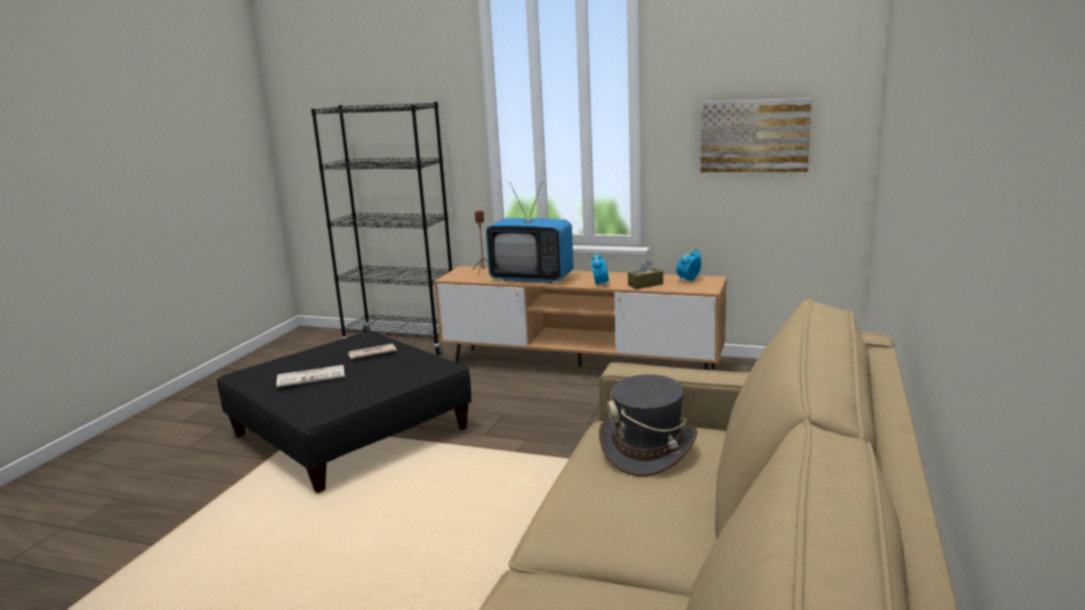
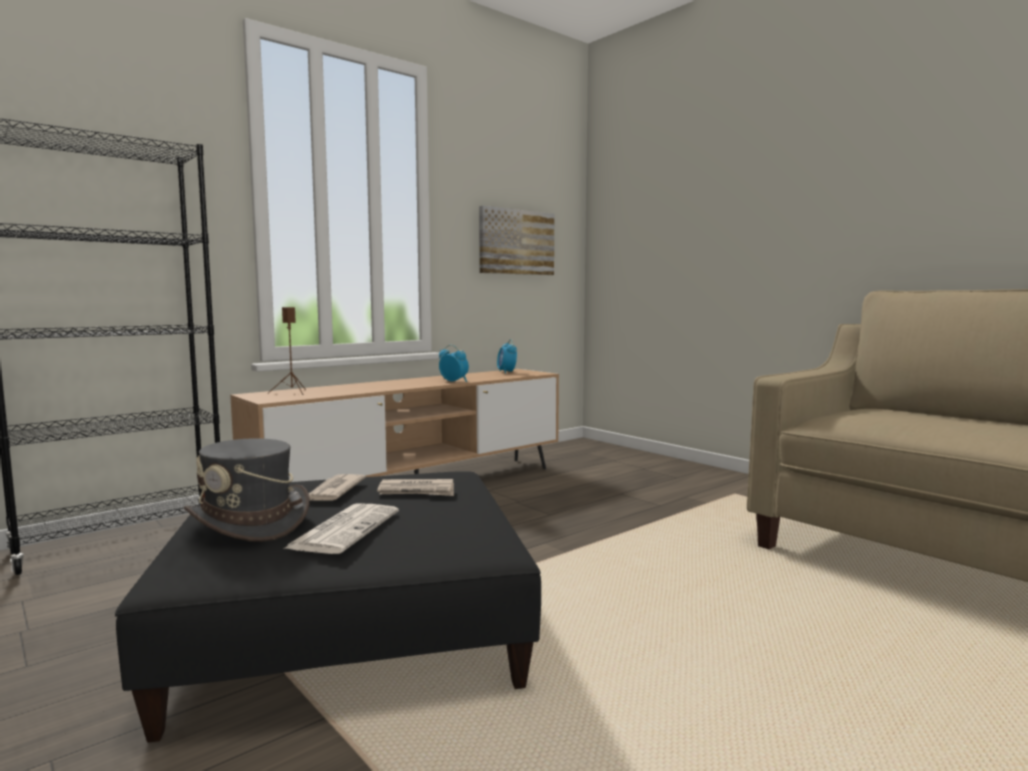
camera: 60 degrees left, 10 degrees down
(390, 369) = (417, 491): none -> newspaper
(532, 278) = (372, 387): television -> none
(645, 284) = (489, 377): brown tissue box -> none
(648, 449) = (895, 416): grey hat -> grey hat (250, 522)

